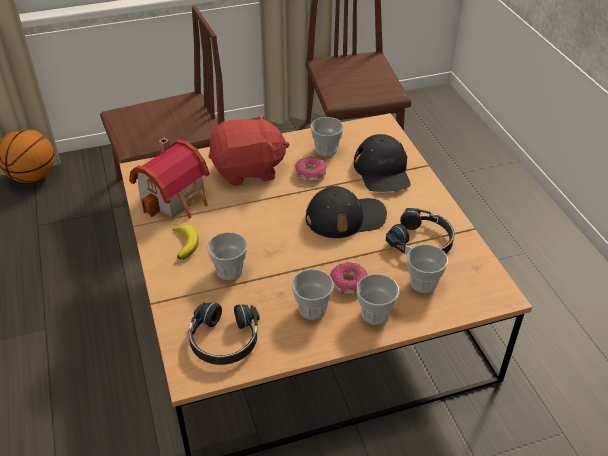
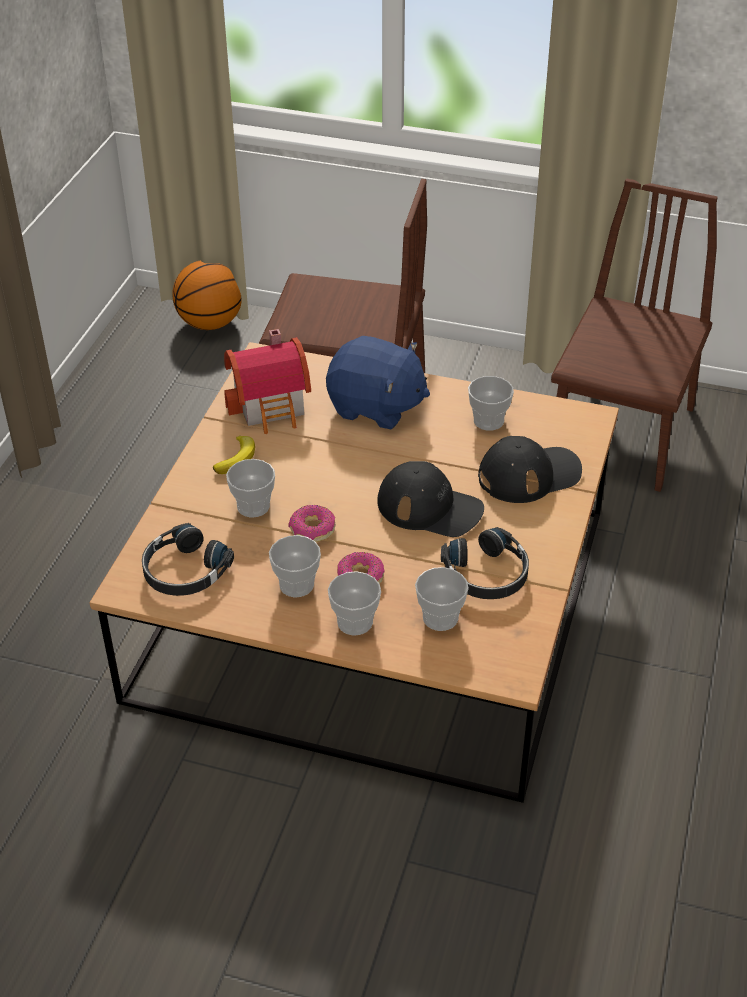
camera: 35 degrees right, 0 degrees up
(248, 170) = (376, 407): red plush toy -> blue plush toy
(310, 173) = (441, 441): donut -> donut (312, 530)
(382, 171) = (529, 474): black cap -> black cap turned 135 degrees counterclockwise

